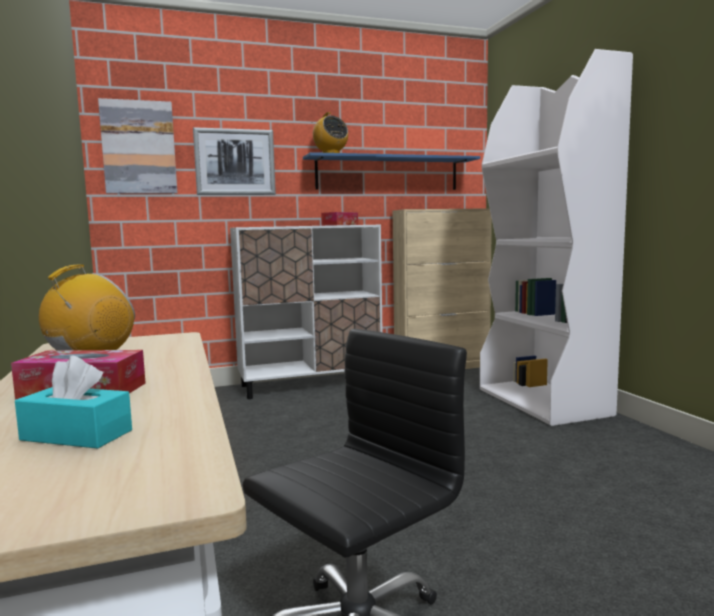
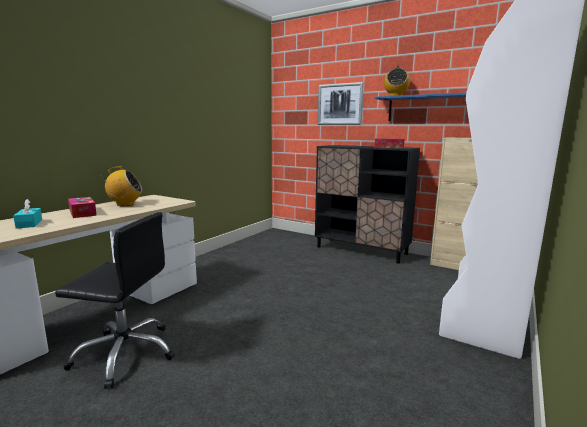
camera: 50 degrees right, 5 degrees up
(139, 147) = (293, 98): picture -> none
(310, 385) = (361, 250): white cabinet -> black cabinet

